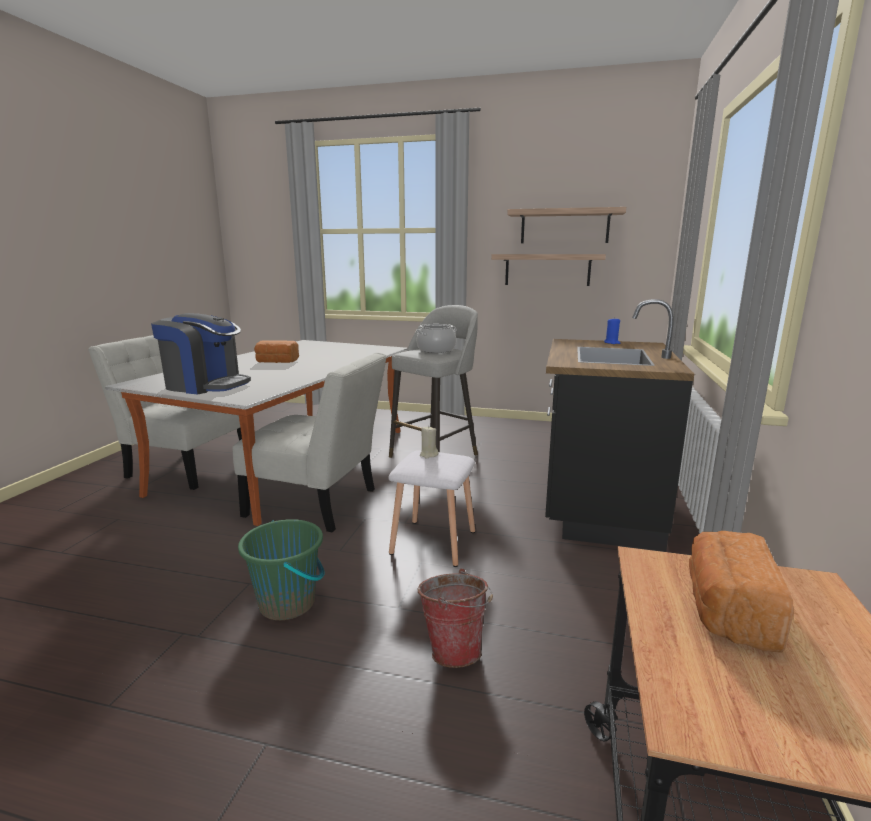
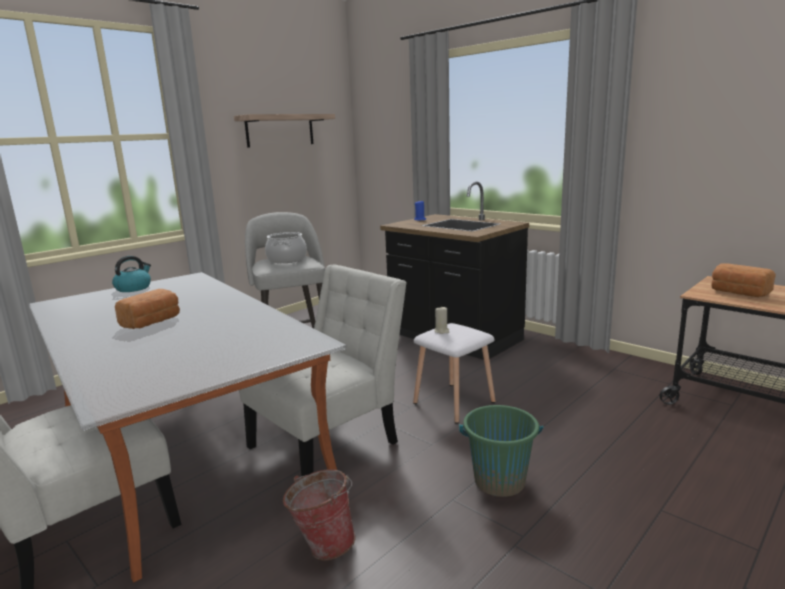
camera: 60 degrees left, 0 degrees up
(206, 385) = (216, 359): coffee machine -> none
(349, 345) = (134, 288): none -> kettle
(454, 649) = (588, 424): bucket -> bucket (323, 544)
(547, 269) = (273, 171): shelf -> none

